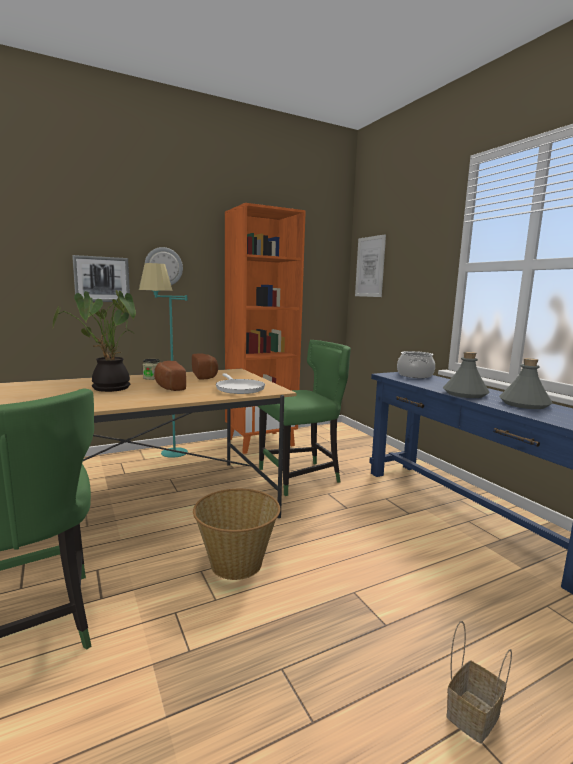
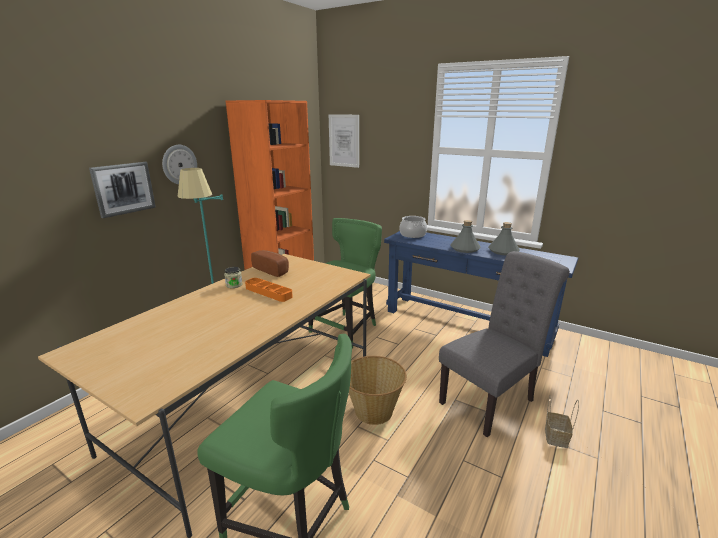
camera: 30 degrees left, 10 degrees up
(107, 388) = (223, 309): potted plant -> none
(168, 386) = (268, 292): bread -> orange tray
(238, 389) = (326, 280): white frying pan -> none
(410, 614) = (491, 399): none -> grey chair

